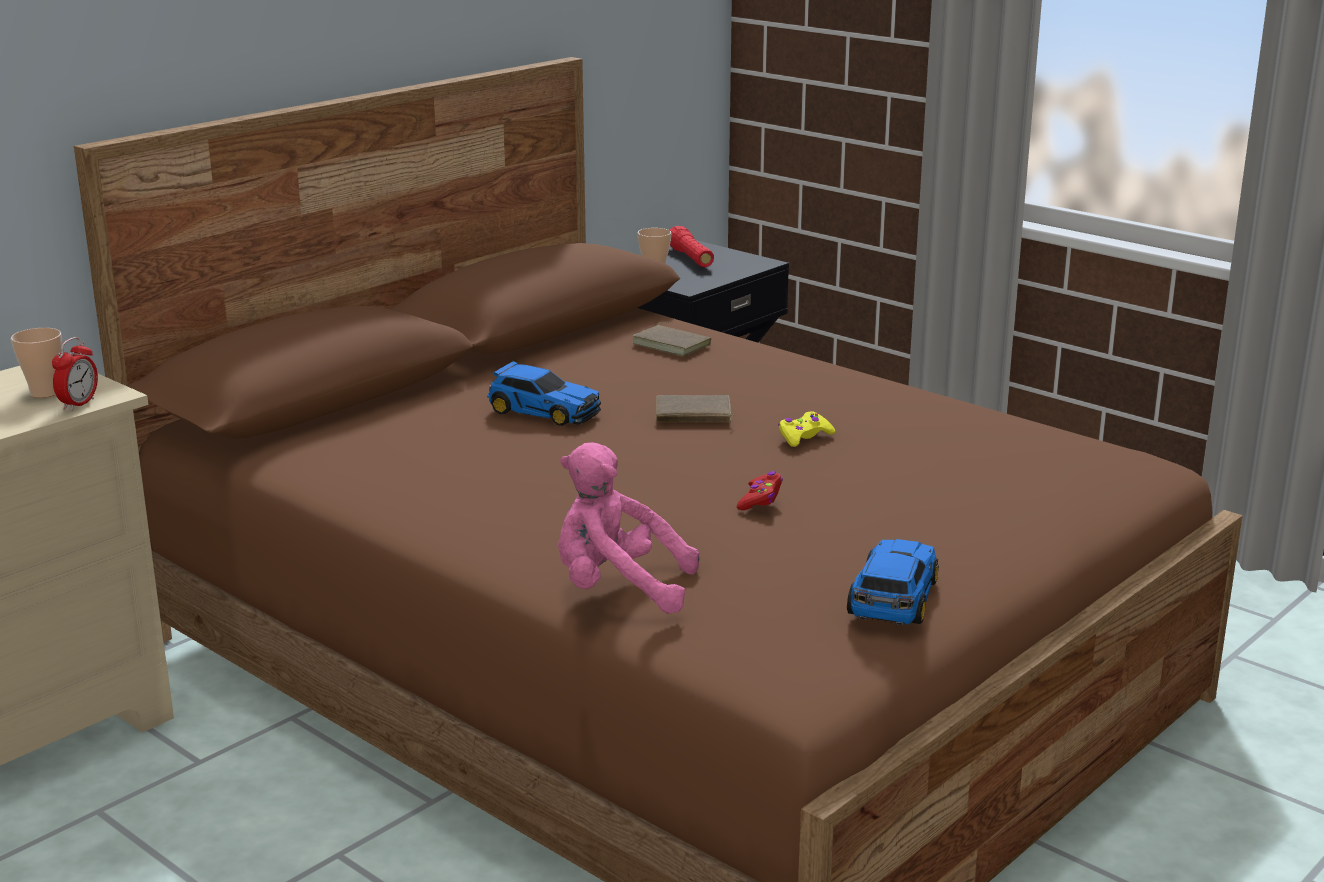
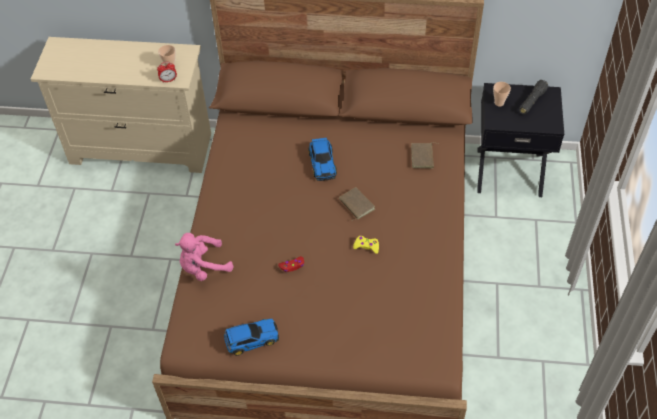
camera: 55 degrees right, 30 degrees up
(617, 590) = (203, 267): pink plush toy -> pink plush toy turned 90 degrees counterclockwise
(691, 258) = (532, 101): red flashlight -> black flashlight

